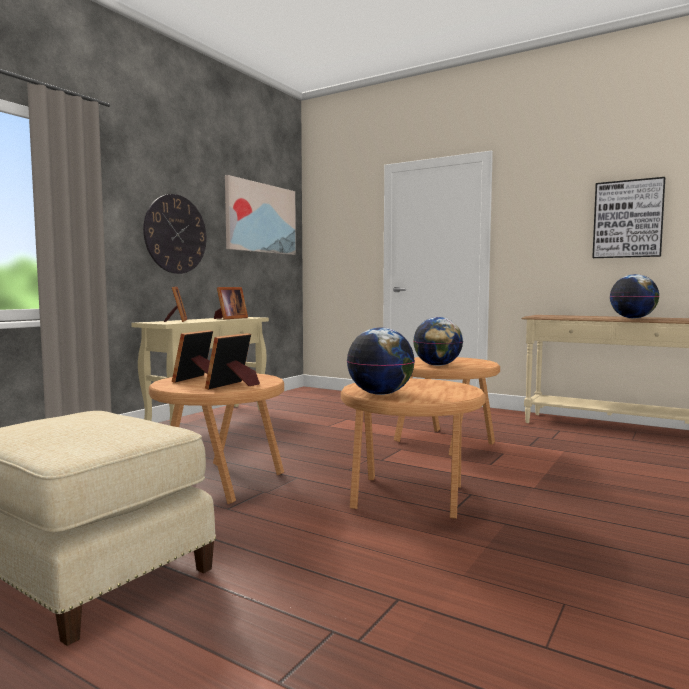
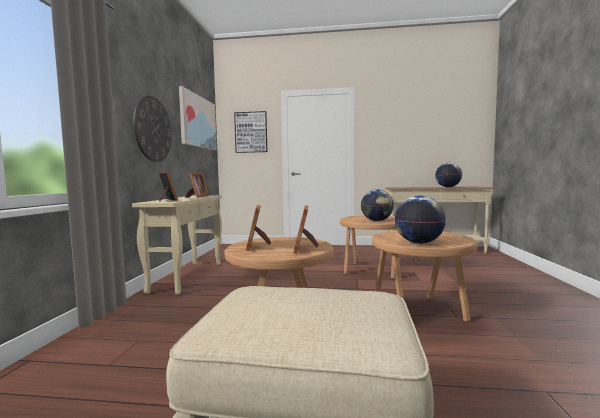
camera: 25 degrees left, 0 degrees up
(628, 219) = (434, 132): picture -> picture (251, 132)

